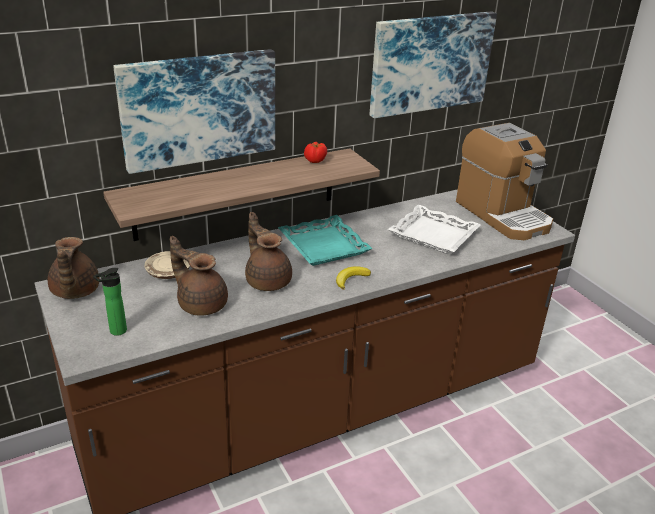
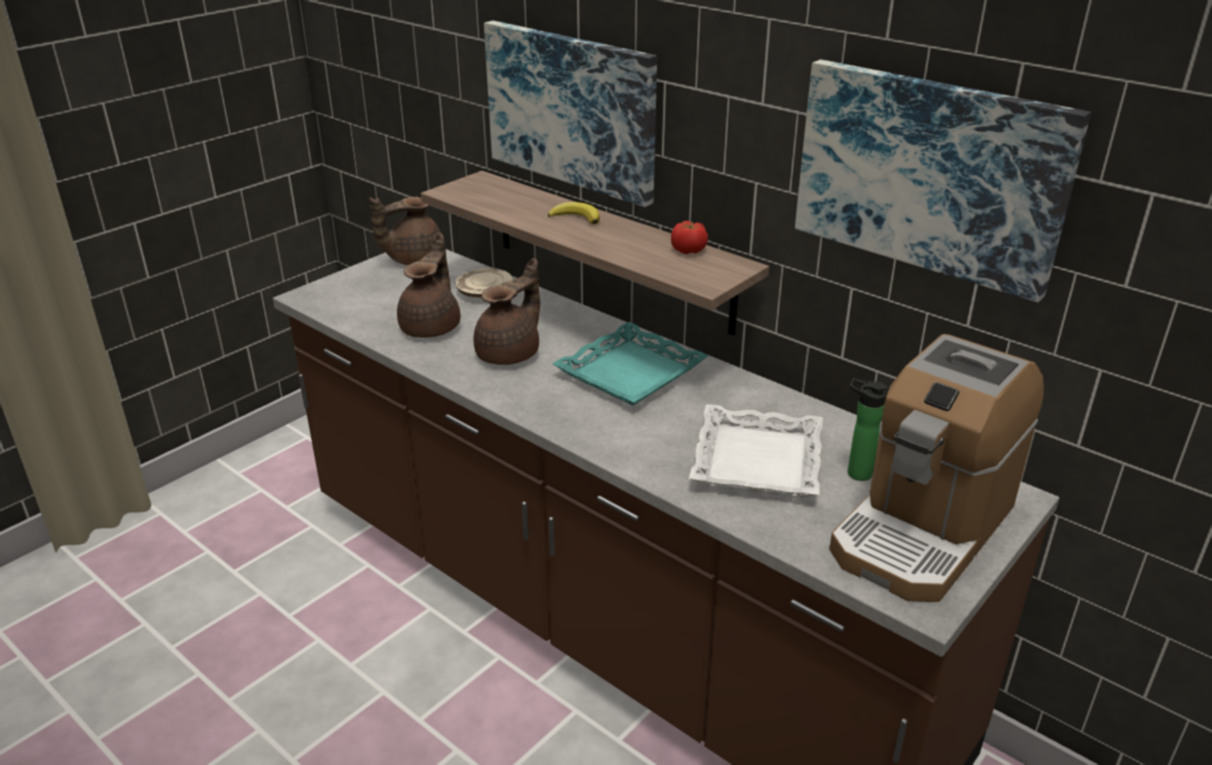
camera: 70 degrees right, 0 degrees up
(115, 332) = (354, 298): bottle -> bottle (855, 473)
(351, 279) = (557, 411): banana -> banana (576, 217)

